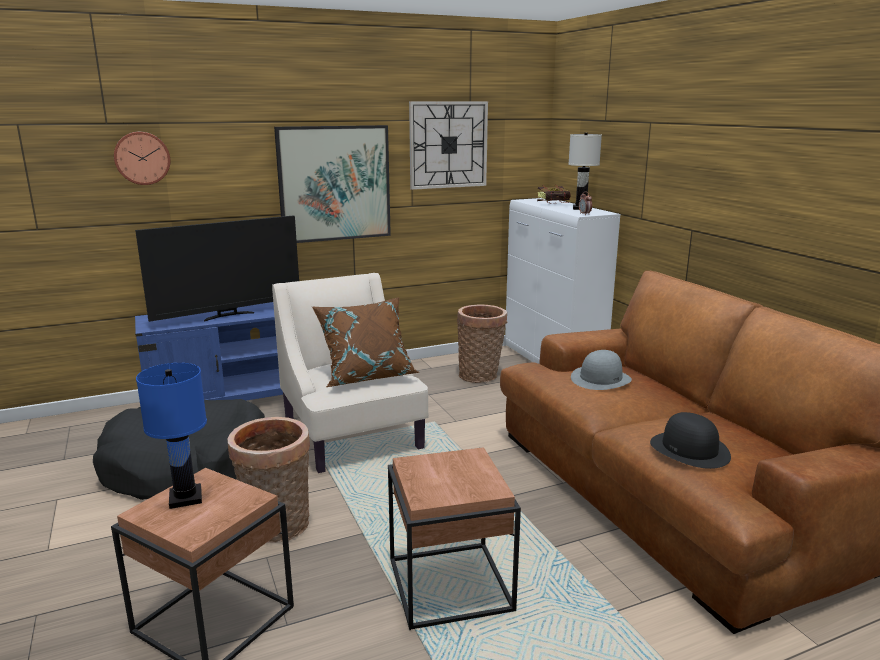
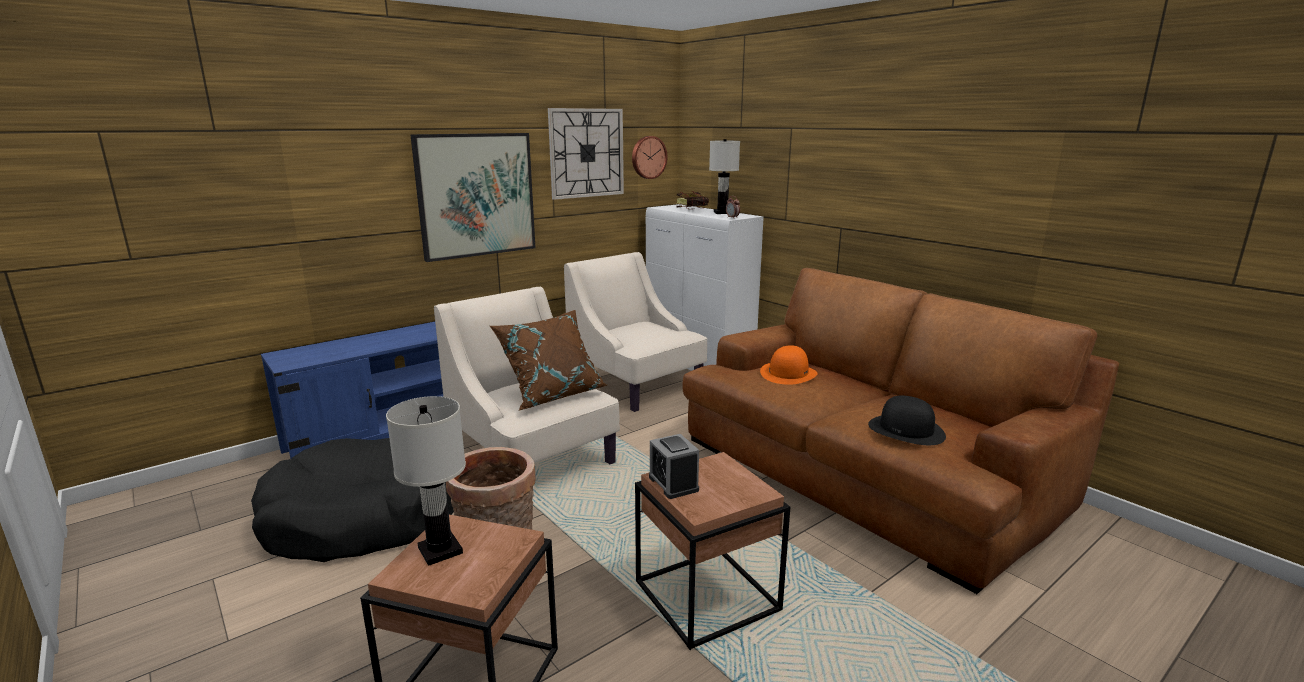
camera: 15 degrees left, 0 degrees up
(142, 158) = (260, 170): wall clock -> wall clock (648, 157)
(186, 497) = (440, 550): blue table lamp -> white table lamp
(228, 315) = (376, 344): television -> none
(416, 470) = (673, 483): none -> alarm clock
(480, 376) = (636, 384): basket -> beige armchair
(601, 378) = (788, 373): grey hat -> orange hat

